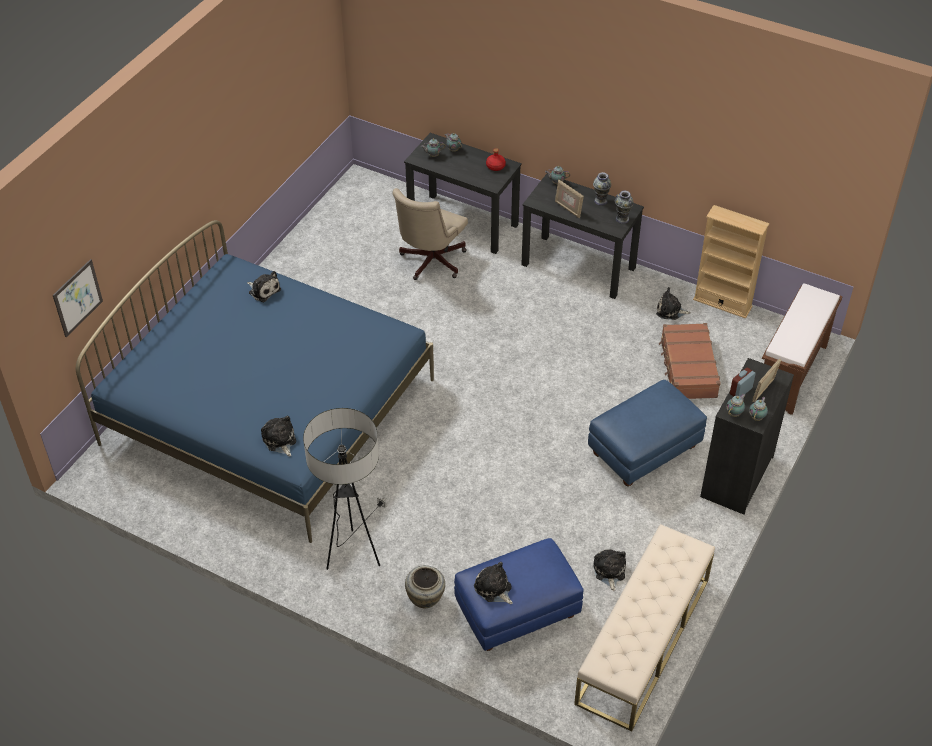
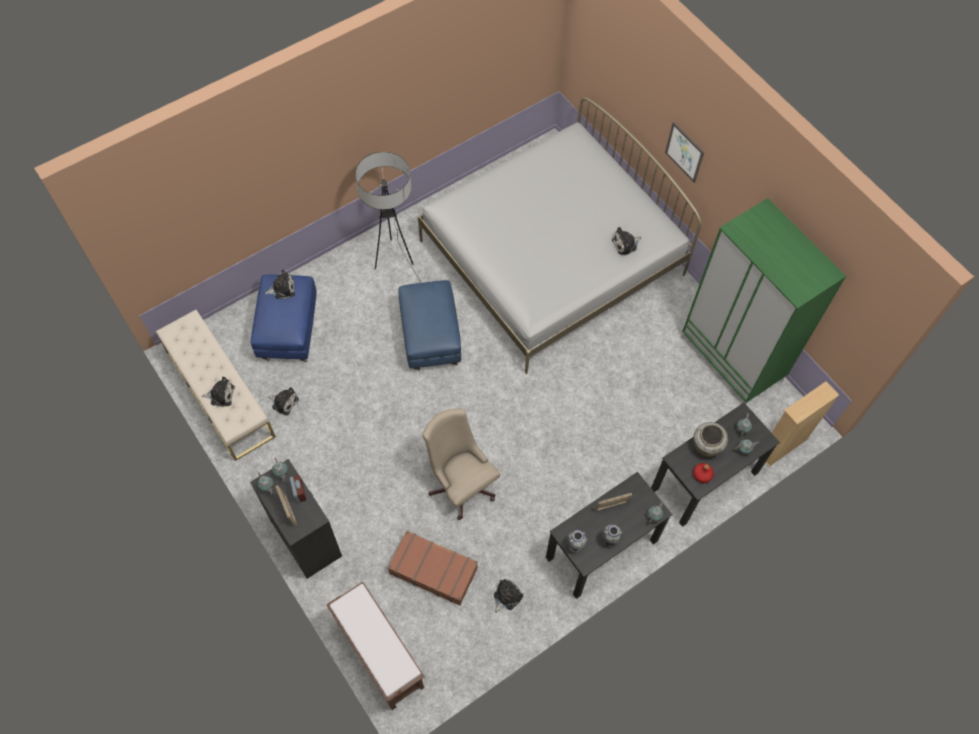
camera: 115 degrees right, 15 degrees up
(77, 298) = (606, 76): picture -> picture (684, 152)
(269, 411) = (551, 258): blue bed -> white bed
(279, 441) = (465, 203): plush toy -> plush toy (221, 395)
(319, 239) = (732, 359): none -> green wardrobe
(426, 599) = (335, 286): beige vase -> beige vase (705, 447)
(430, 263) = (663, 430): beige office chair -> beige office chair (460, 483)
(643, 454) = (368, 483): blue ottoman -> blue ottoman (430, 338)
(722, 303) = (492, 649): beige bookcase -> beige bookcase (782, 447)

